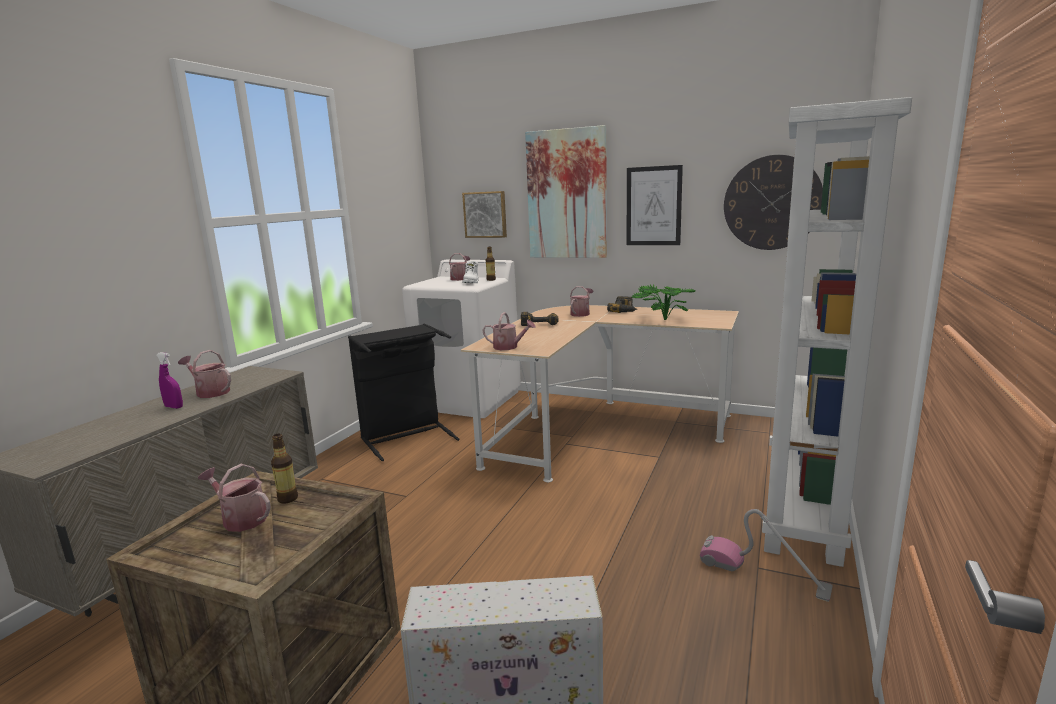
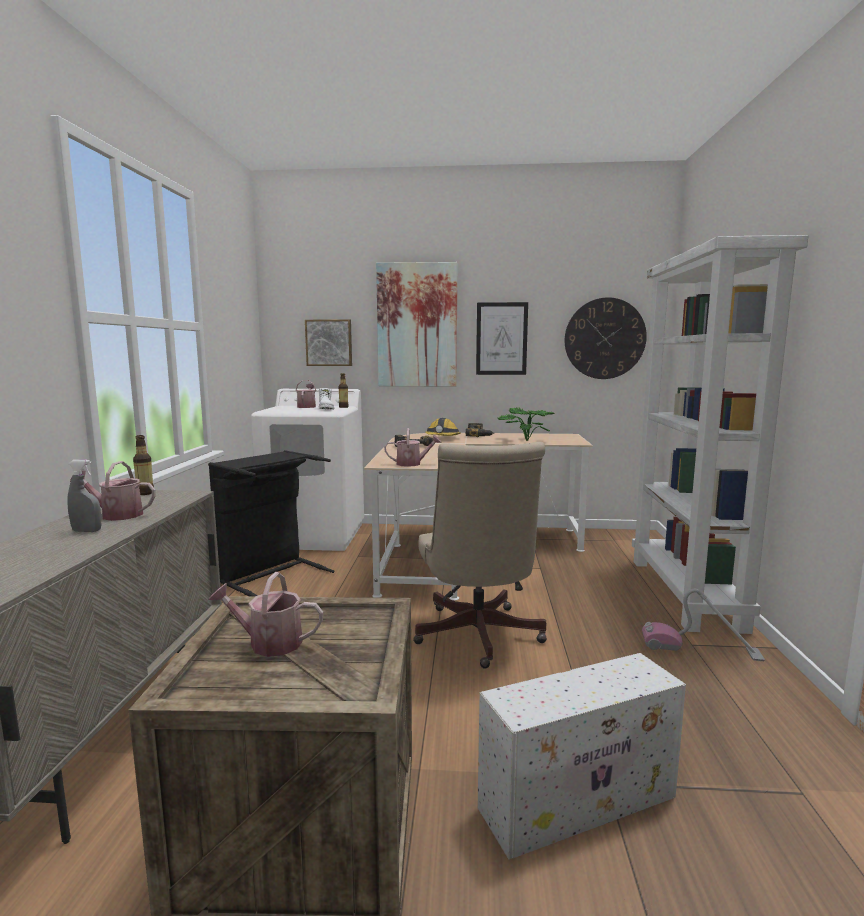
camera: 20 degrees left, 5 degrees down
(174, 407) = (87, 531): purple spray bottle -> grey spray bottle
(288, 499) = (304, 617): bottle -> bottle (145, 493)
(539, 524) = (477, 638): none -> beige office chair
(581, 313) = (442, 438): watering can -> hard hat

